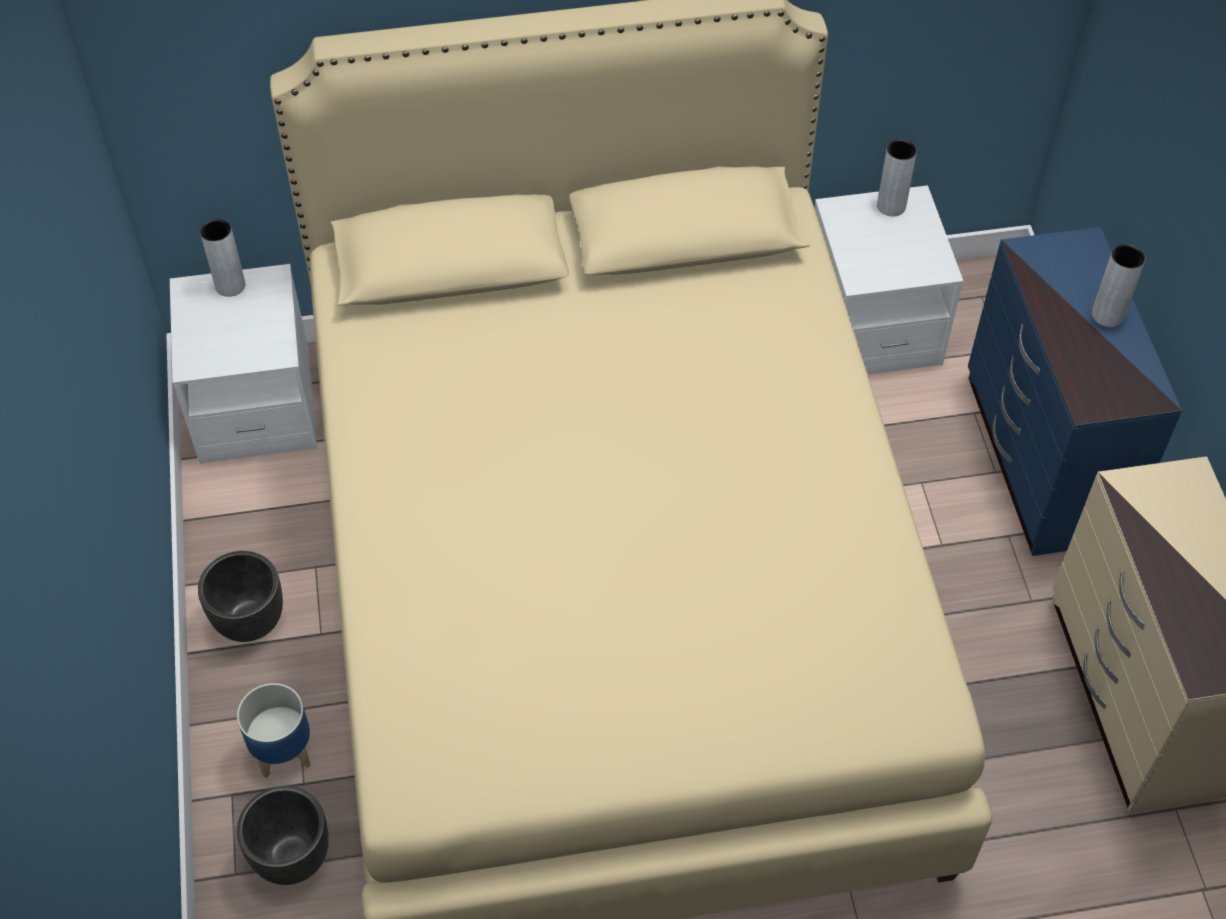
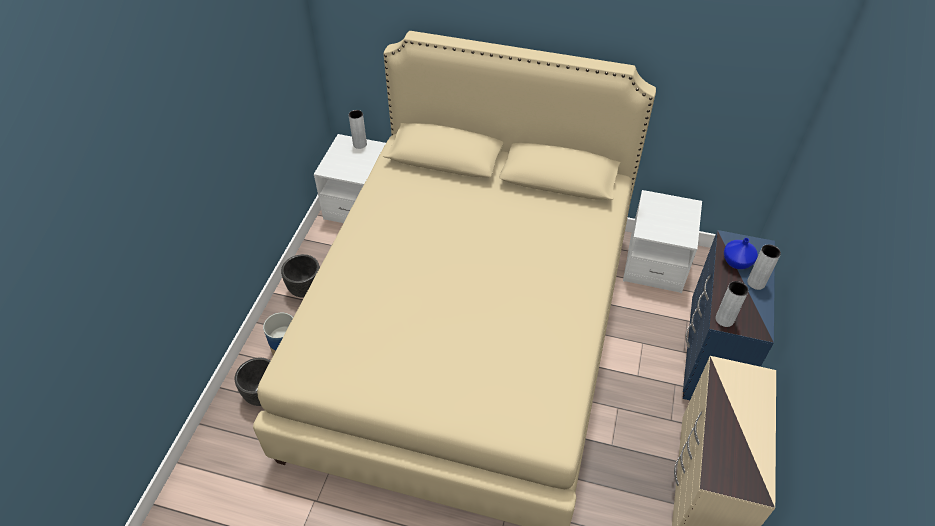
camera: 25 degrees right, 5 degrees down
(891, 206) = (678, 204): grey vase -> grey vase (724, 319)
(1059, 288) = (736, 261): none -> blue vase

